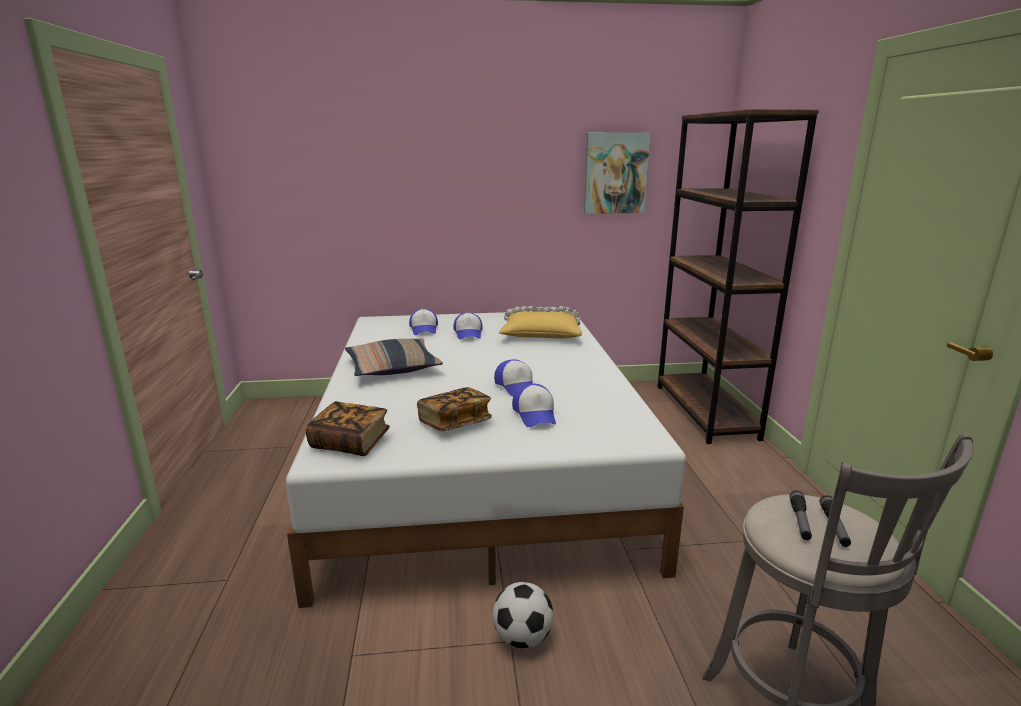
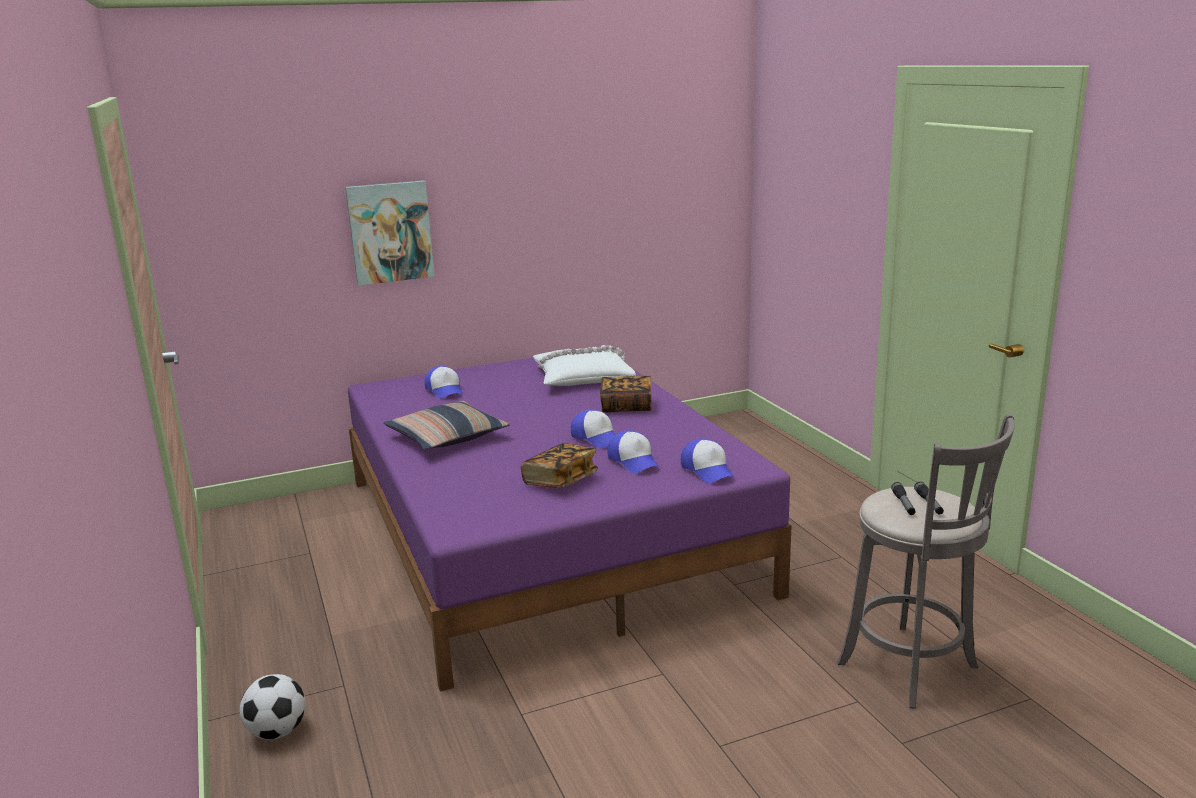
camera: 15 degrees left, 0 degrees up
(350, 443) = (470, 514): book -> book (626, 406)
(468, 333) = (501, 389): cap -> cap (708, 470)
(479, 462) = (544, 533): white bed -> purple bed
(522, 637) = (672, 669): football -> football (277, 731)
(541, 332) = (582, 377): yellow pillow -> white pillow
(615, 173) = (634, 185): picture -> picture (390, 232)
(705, 411) = (763, 444): brown bookcase -> none

